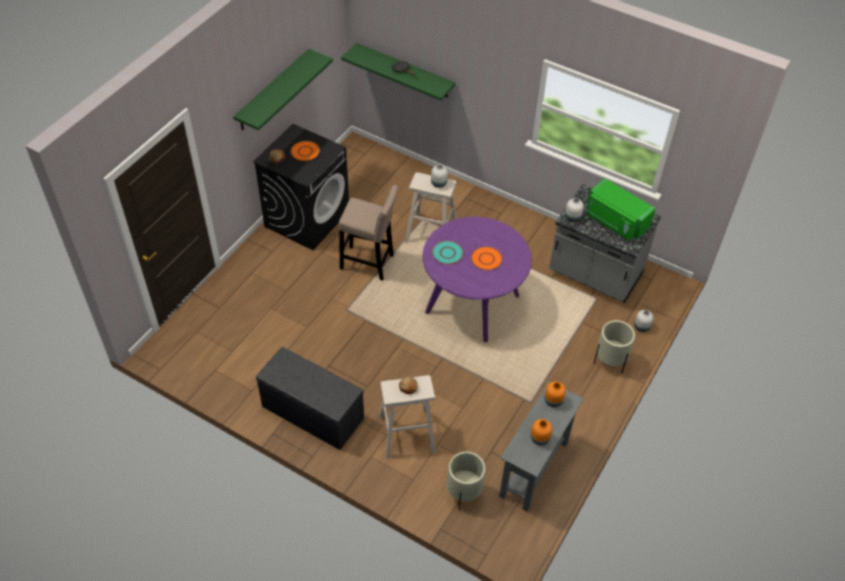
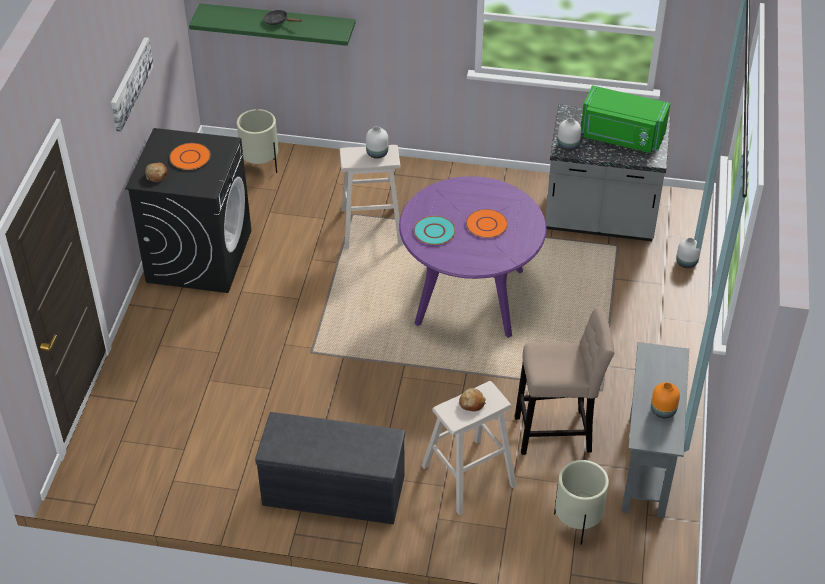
camera: 20 degrees left, 5 degrees down
(273, 90) = (130, 83): green shelf -> picture
(369, 263) = (312, 287): beige stool -> beige stool (558, 433)
(553, 400) = (655, 362): orange vase -> none
(610, 362) = (671, 314): beige planter -> beige planter (260, 166)

